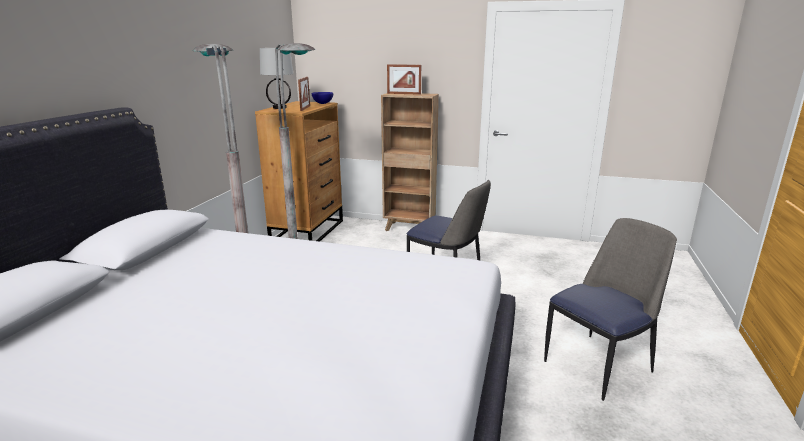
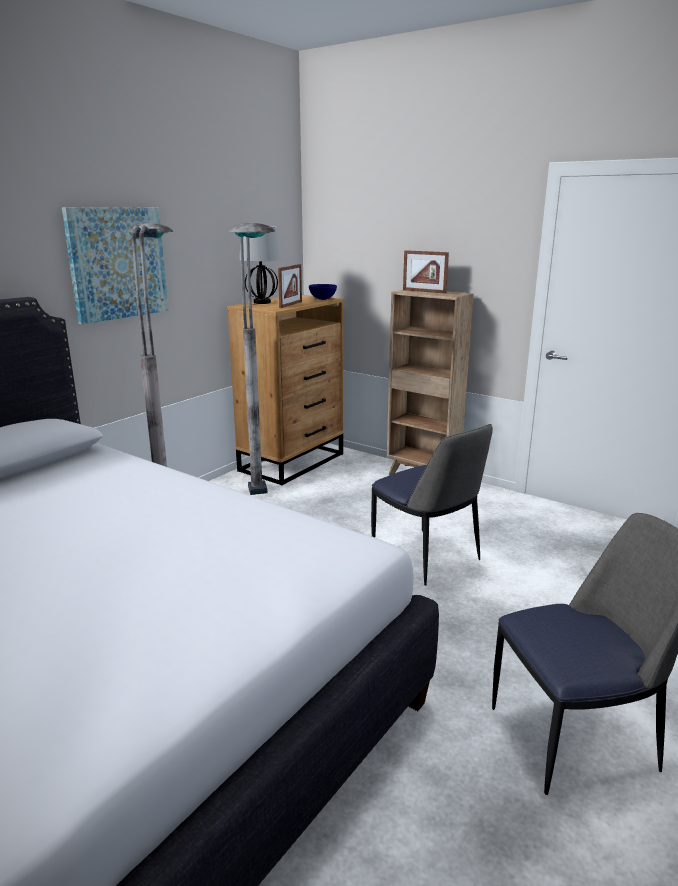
camera: 20 degrees right, 0 degrees up
(180, 78) = (117, 263): none -> picture

